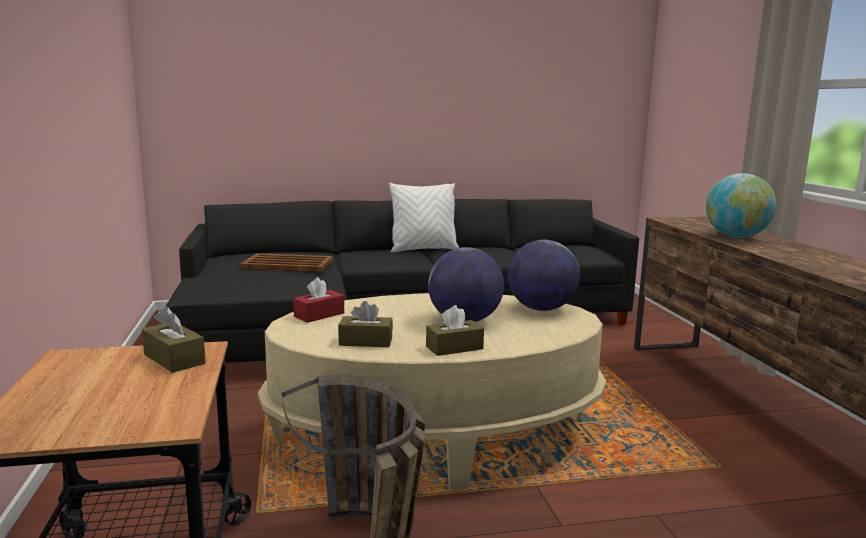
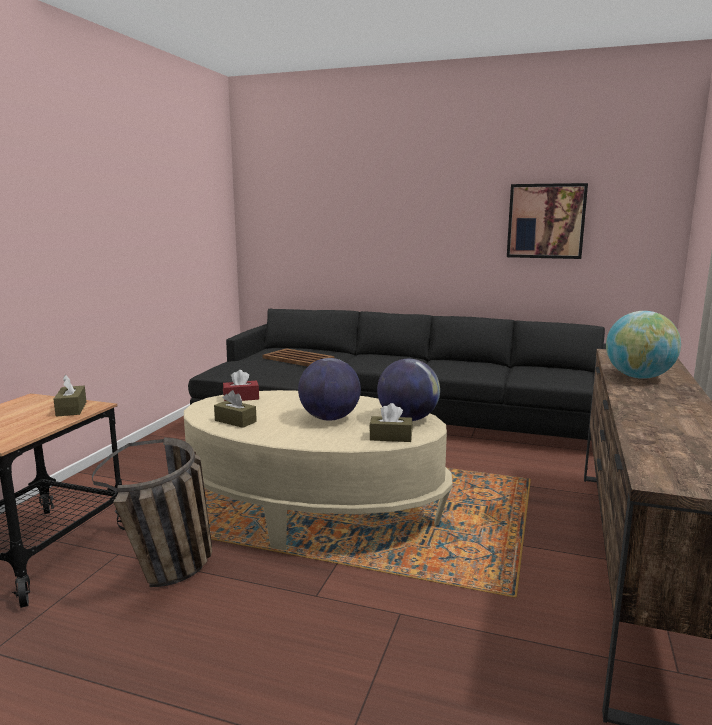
camera: 30 degrees right, 0 degrees up
(423, 249) = (423, 359): white pillow -> none
(454, 348) = (283, 436): brown tissue box -> brown tissue box (390, 437)
(526, 94) = (546, 221): none -> picture

